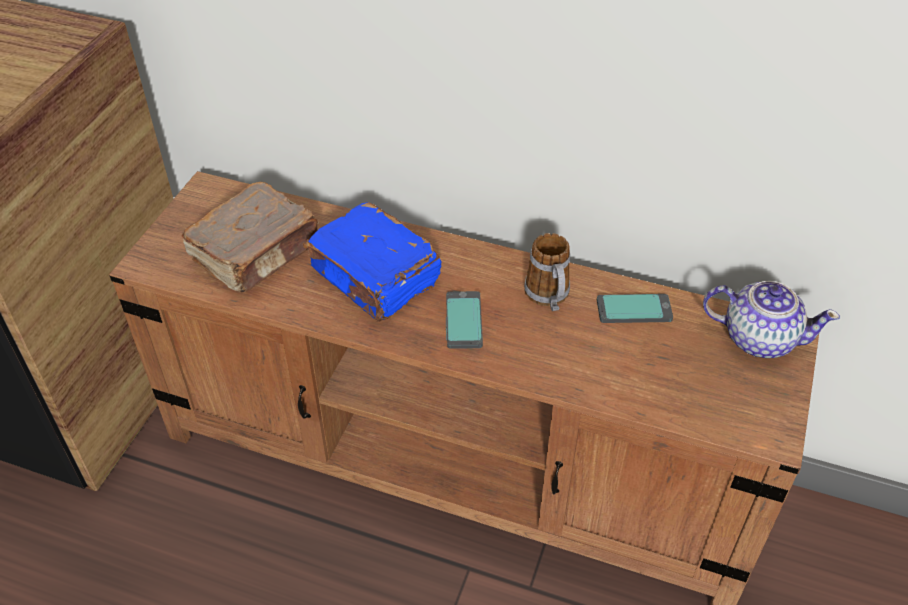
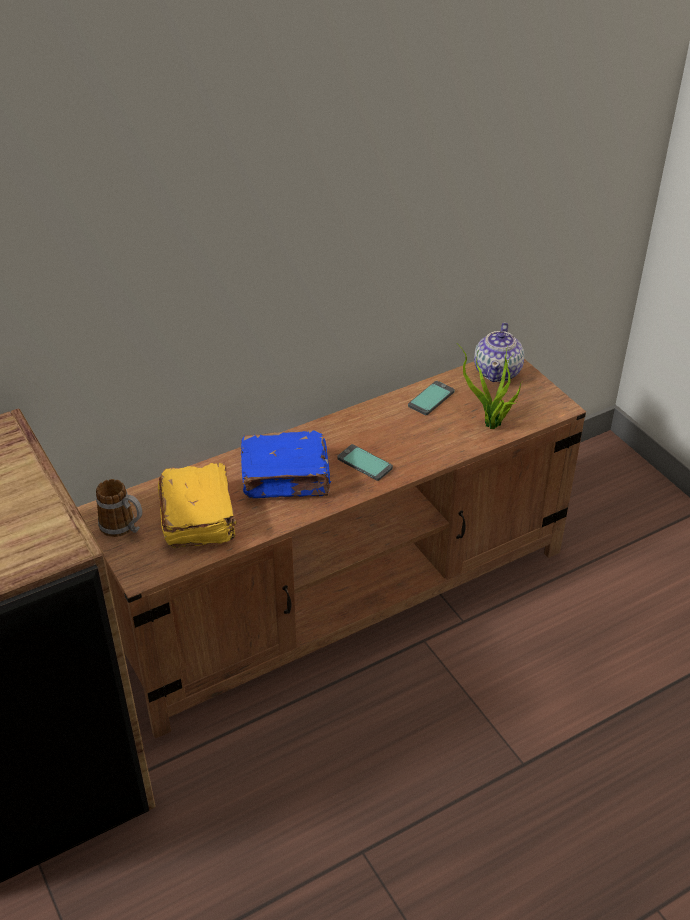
camera: 50 degrees left, 5 degrees down
(257, 252) = (199, 517): brown book -> yellow book
(549, 298) = (386, 423): mug -> mug (123, 528)
(655, 388) = (491, 425): none -> potted plant
(758, 338) = (498, 371): teapot -> teapot turned 135 degrees clockwise

